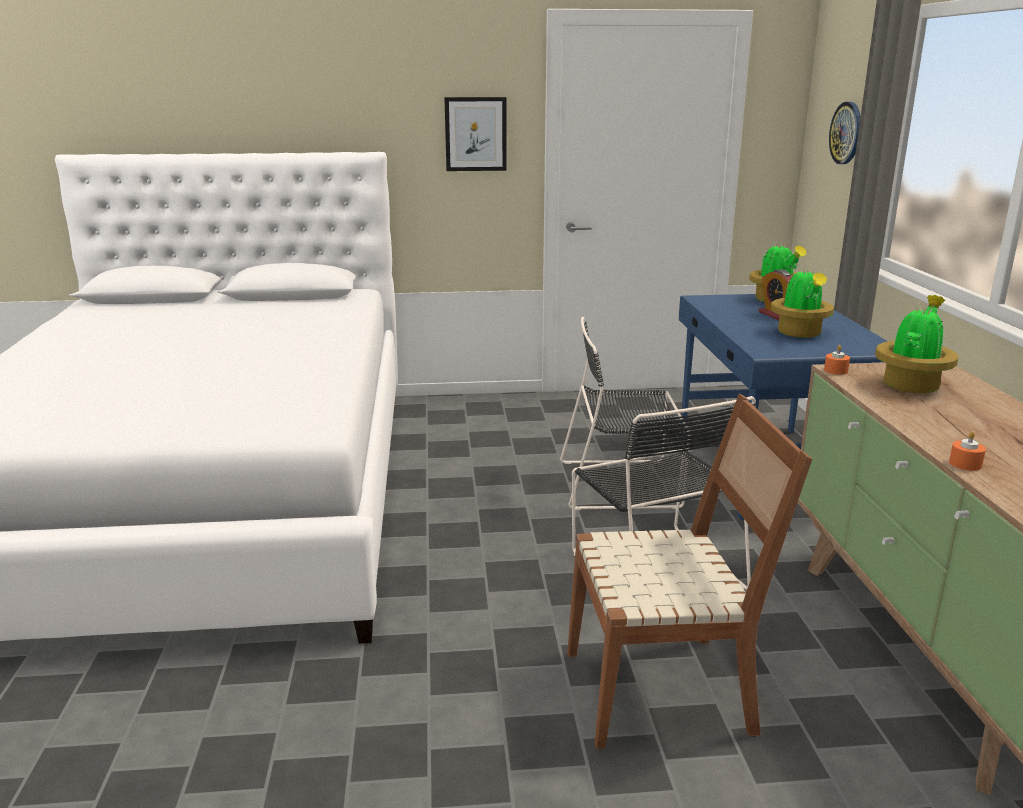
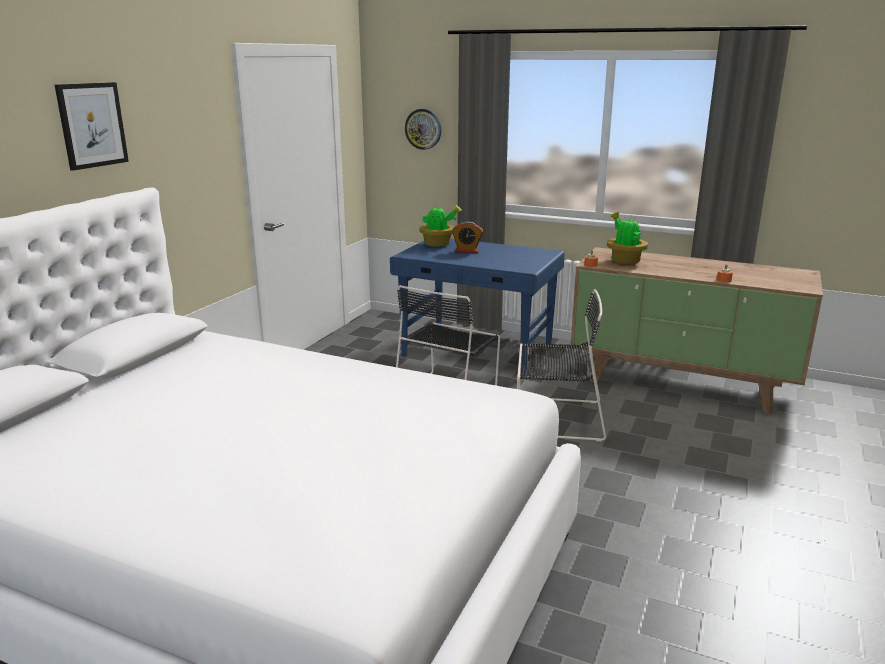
camera: 60 degrees left, 0 degrees up
(475, 134) = (200, 158): picture -> picture (92, 125)
(666, 691) = (673, 454): chair -> none
(799, 334) = (506, 256): potted plant -> none

